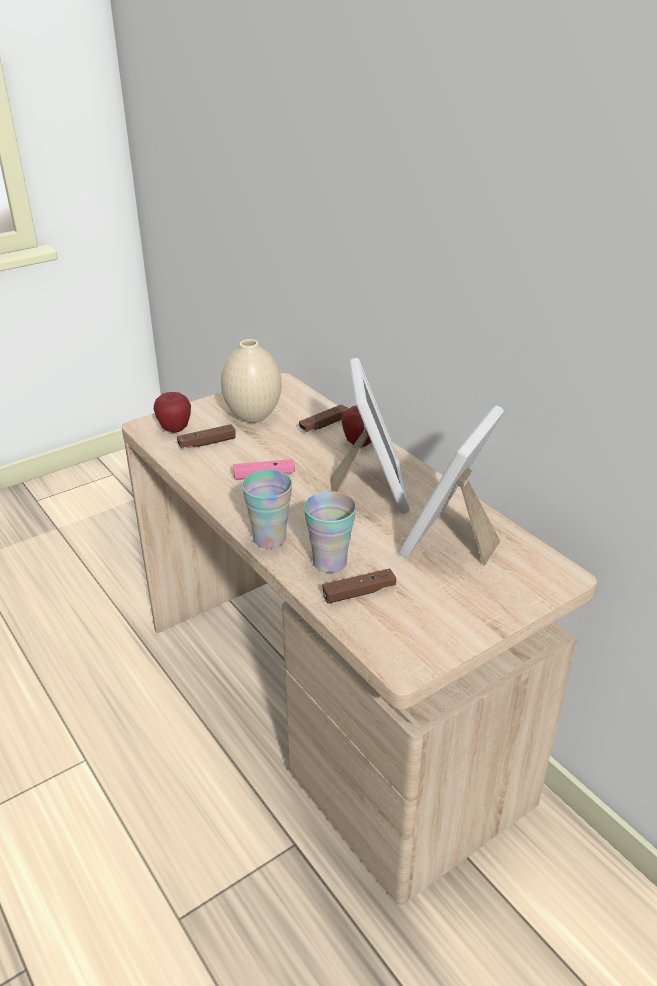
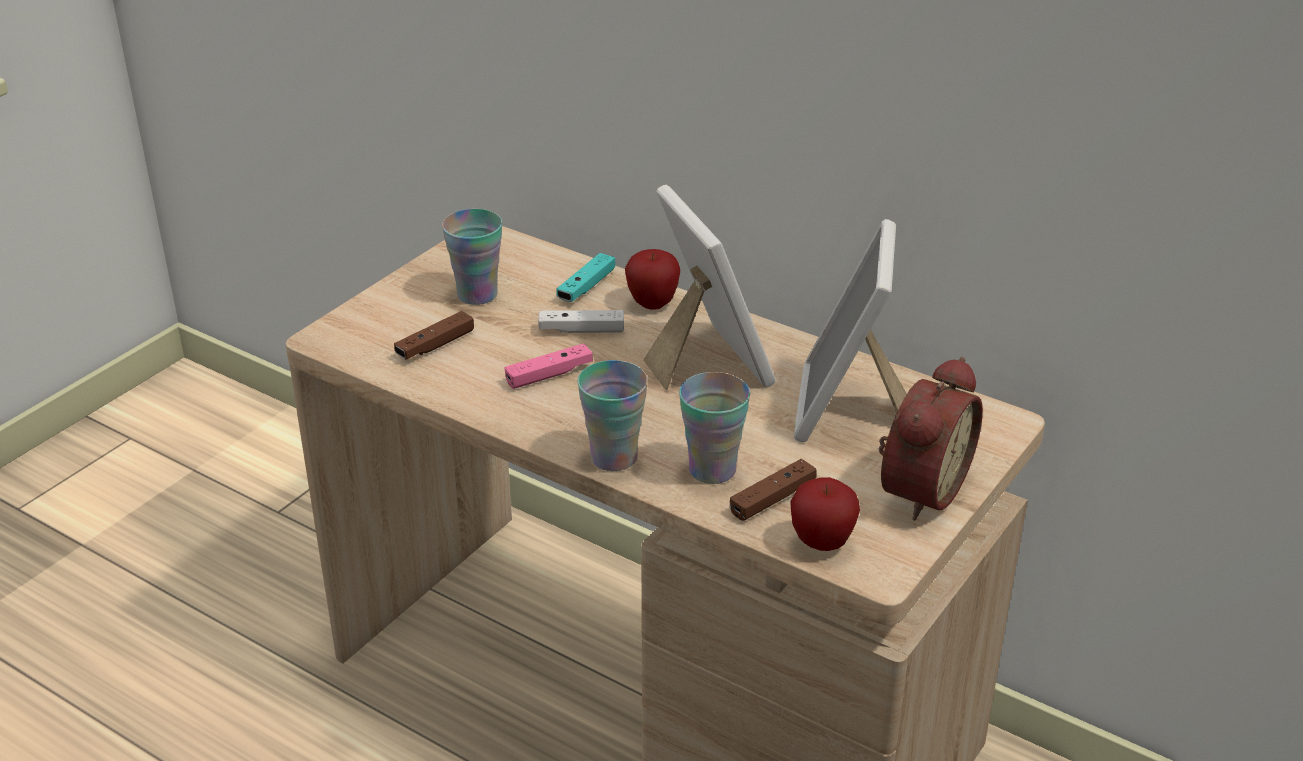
camera: 20 degrees left, 0 degrees up
(175, 429) = (373, 335): apple -> apple (822, 543)
(253, 417) = (477, 295): beige vase -> cup
(303, 451) = (581, 330): none -> white game controller
(324, 425) = (586, 287): brown game controller -> turquoise game controller
(470, 611) = (918, 489): none -> alarm clock

